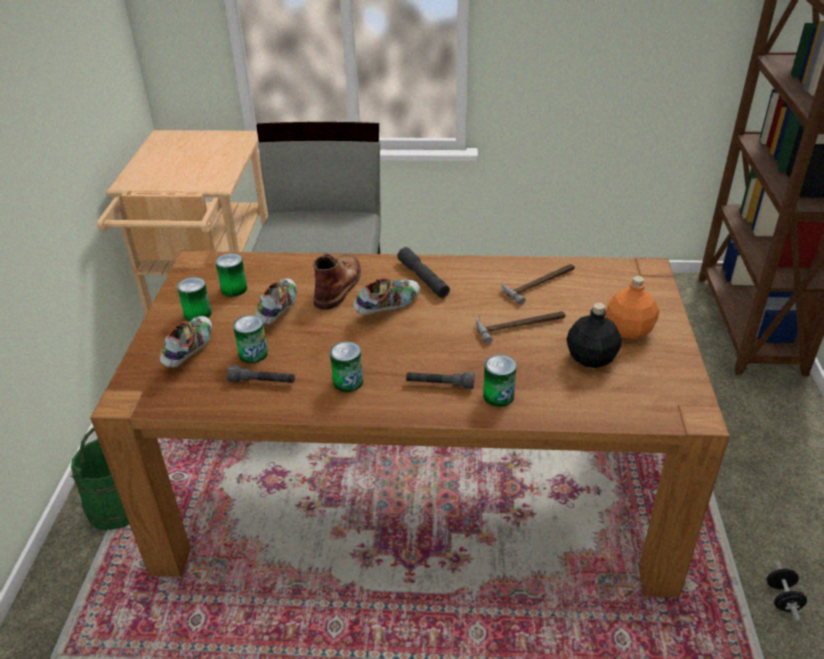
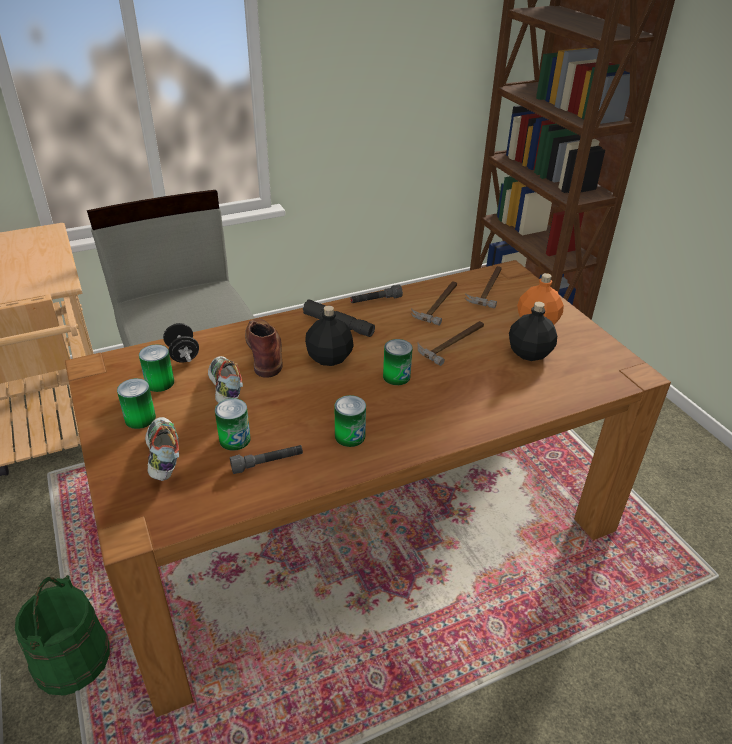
camera: 30 degrees left, 0 degrees up
(388, 307) = (328, 358): shoe -> black bottle
(440, 385) = (432, 412): grey flashlight -> grey flashlight (375, 301)
(498, 396) = (487, 406): can -> can (396, 376)
(607, 280) = (488, 287): none -> hammer
(782, 598) = (677, 503): black dumbbell -> black dumbbell (183, 354)

